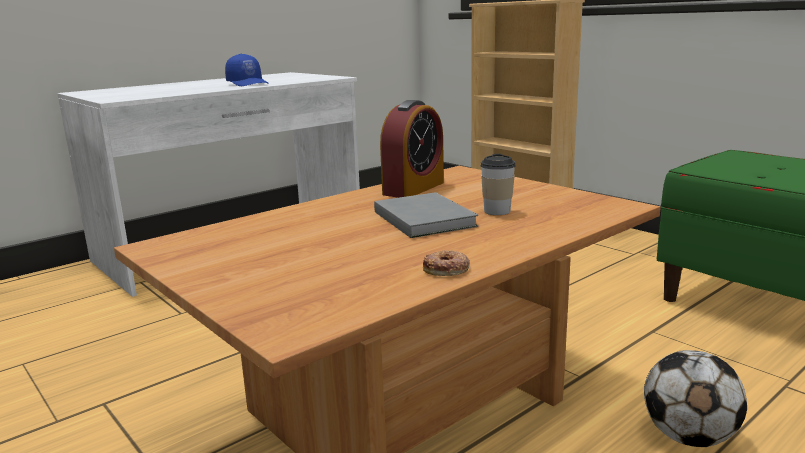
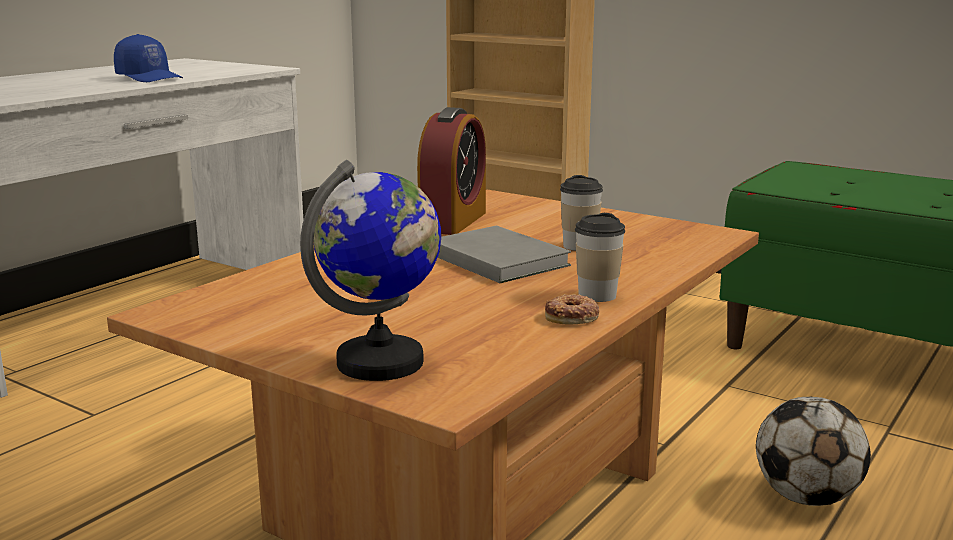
camera: 15 degrees left, 0 degrees up
(266, 297) = (381, 363): none -> globe
(481, 252) = (597, 295): none -> cup

